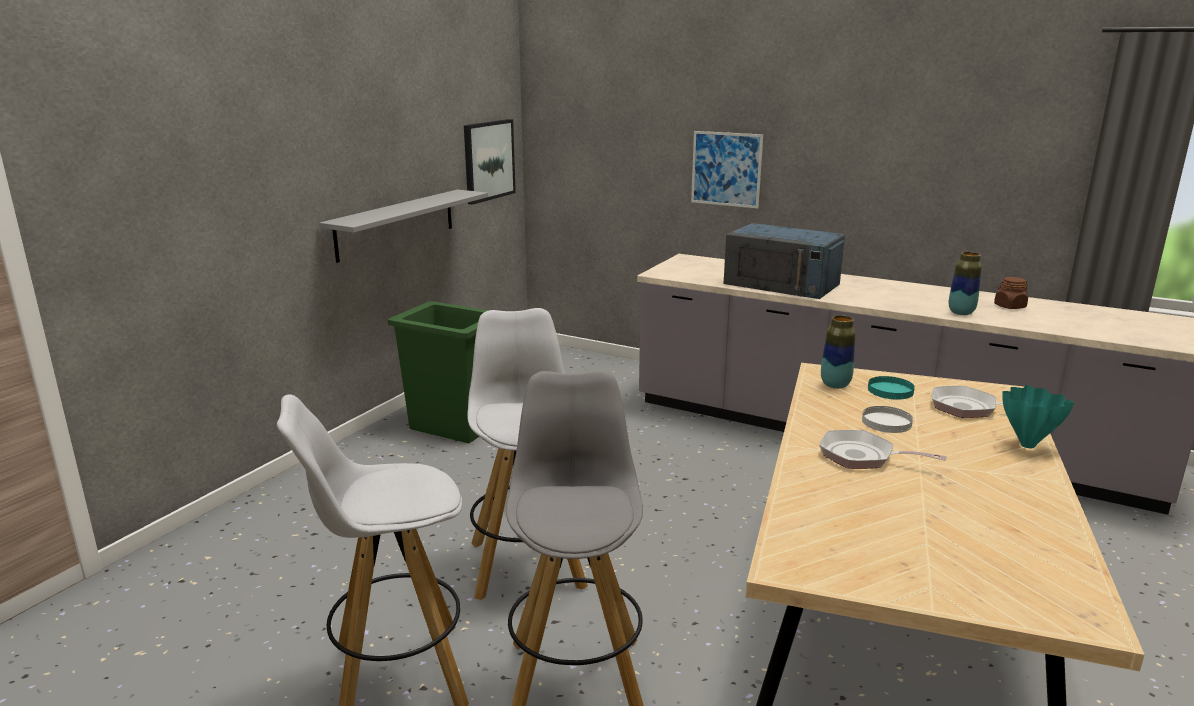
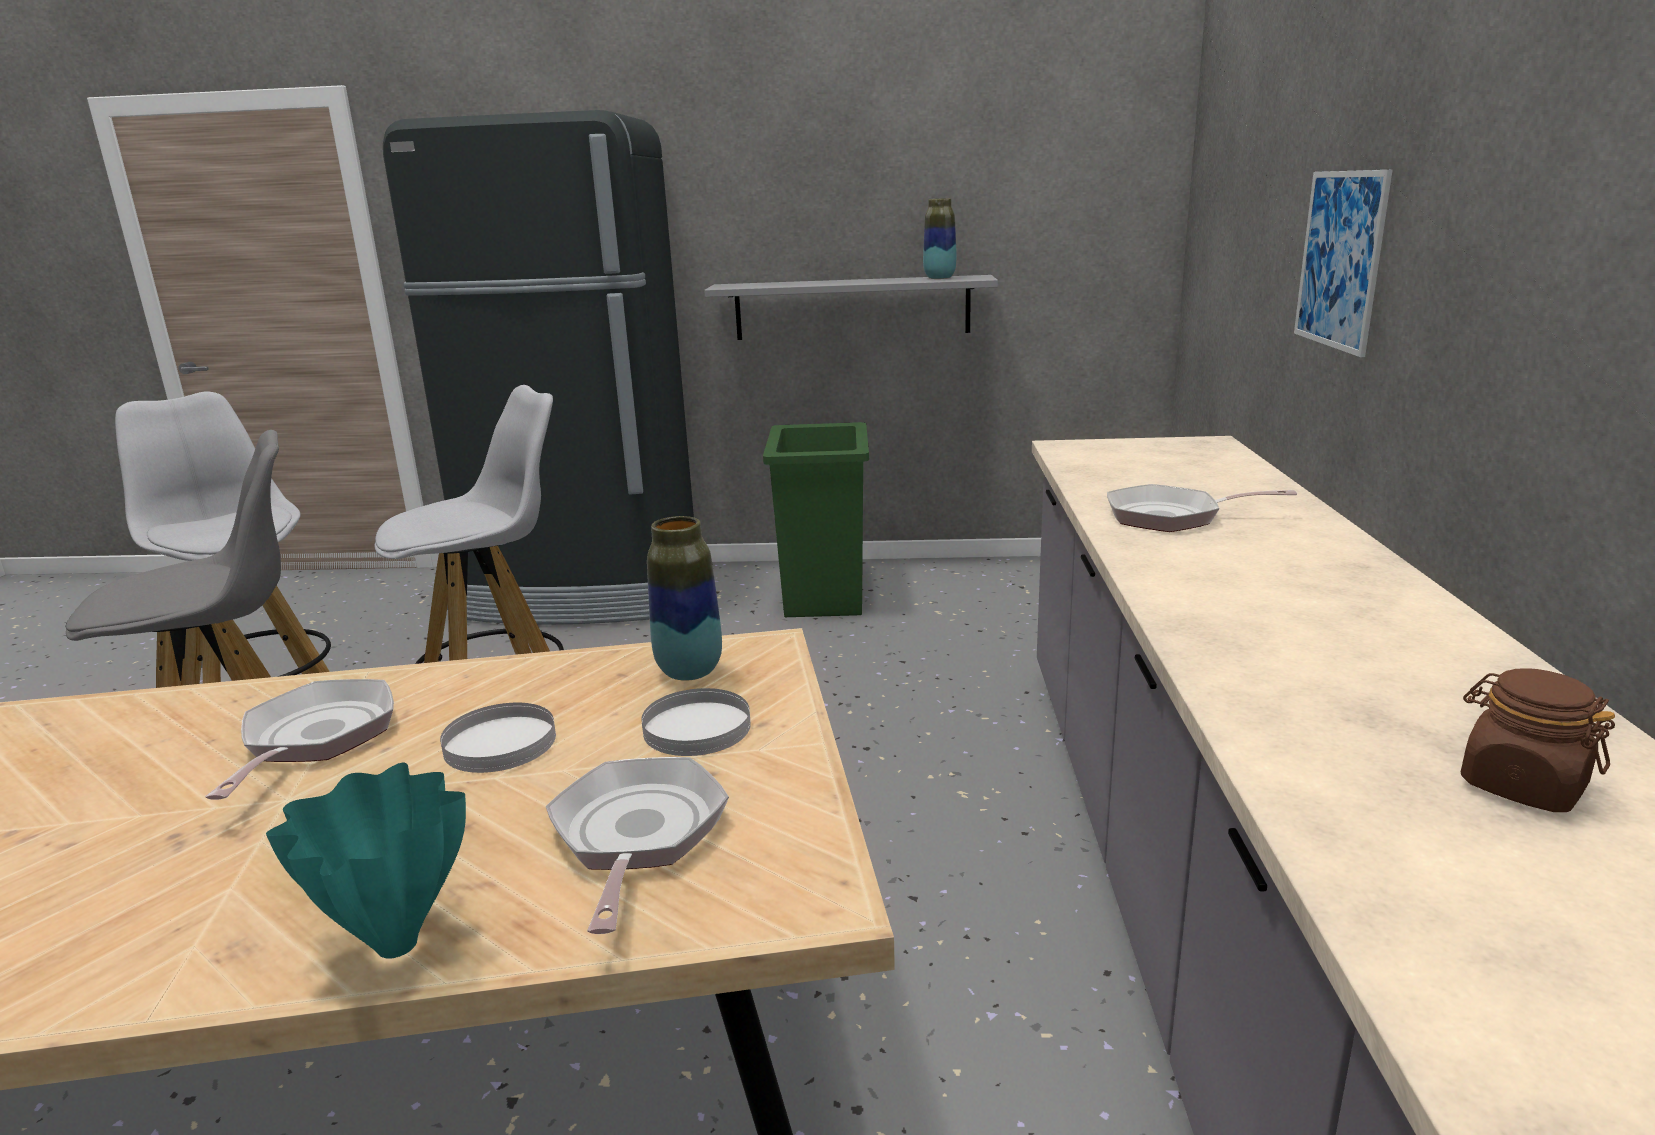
camera: 65 degrees right, 0 degrees up
(311, 501) = (588, 593): none -> black fridge
(488, 160) = (1079, 236): picture -> none
(782, 284) = (1171, 517): blue microwave -> frying pan
(890, 390) = (697, 727): turquoise plate -> white plate
(961, 312) = (1281, 710): vase -> vase (939, 278)

